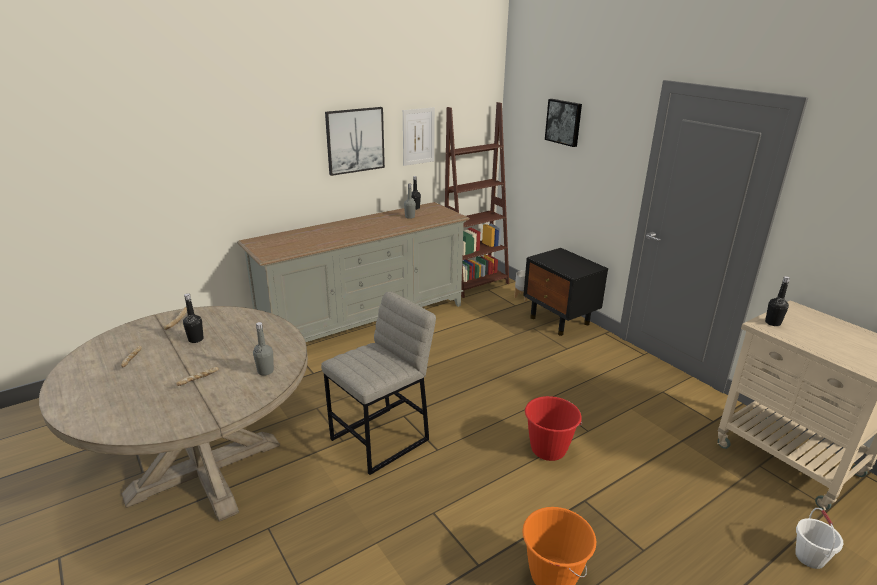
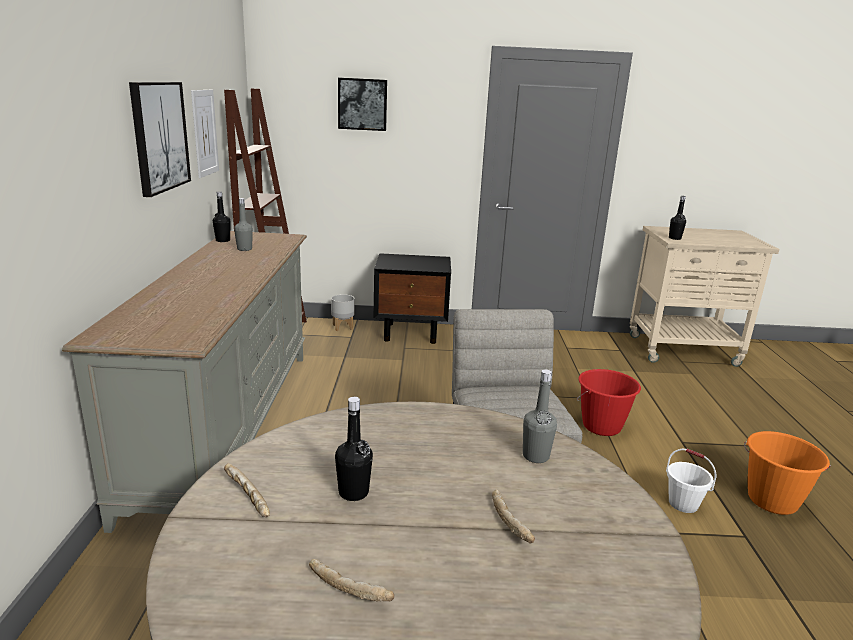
camera: 55 degrees left, 5 degrees down
(810, 557) = (782, 393): white bucket -> white bucket (683, 503)

